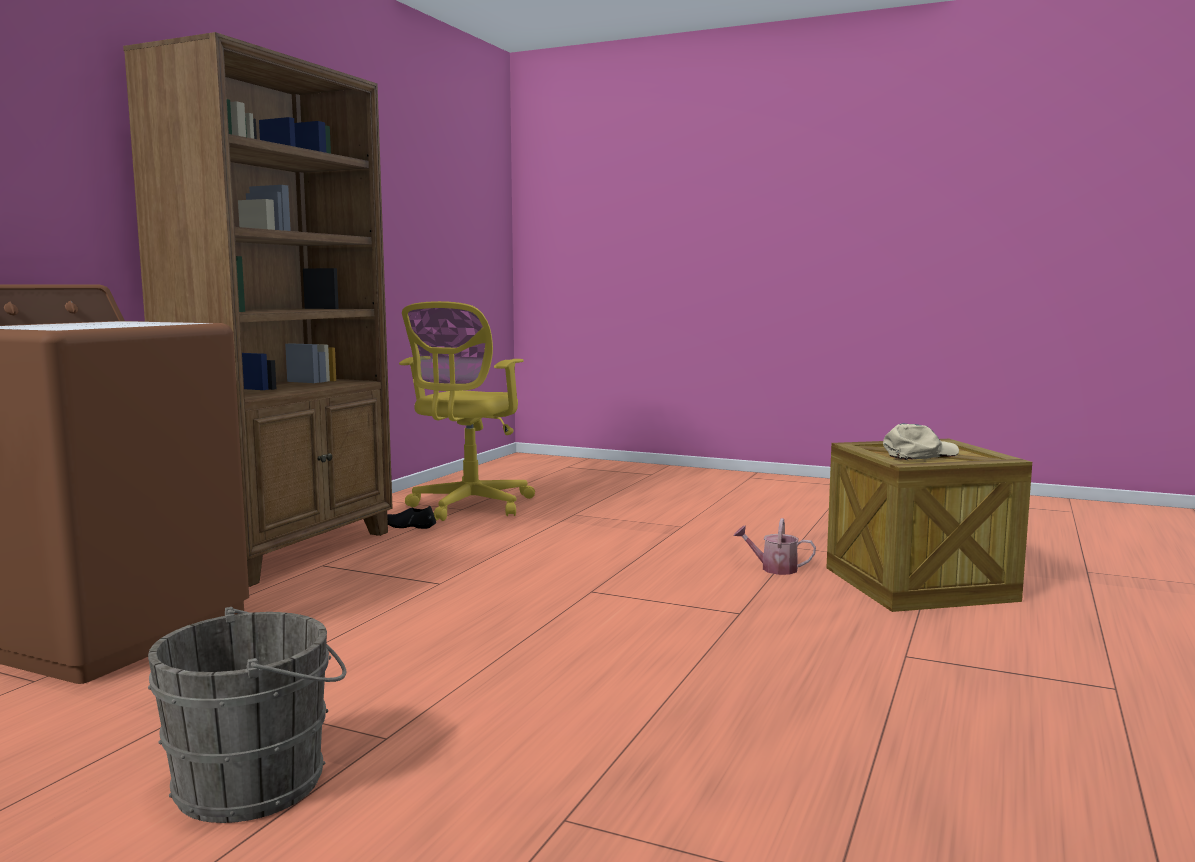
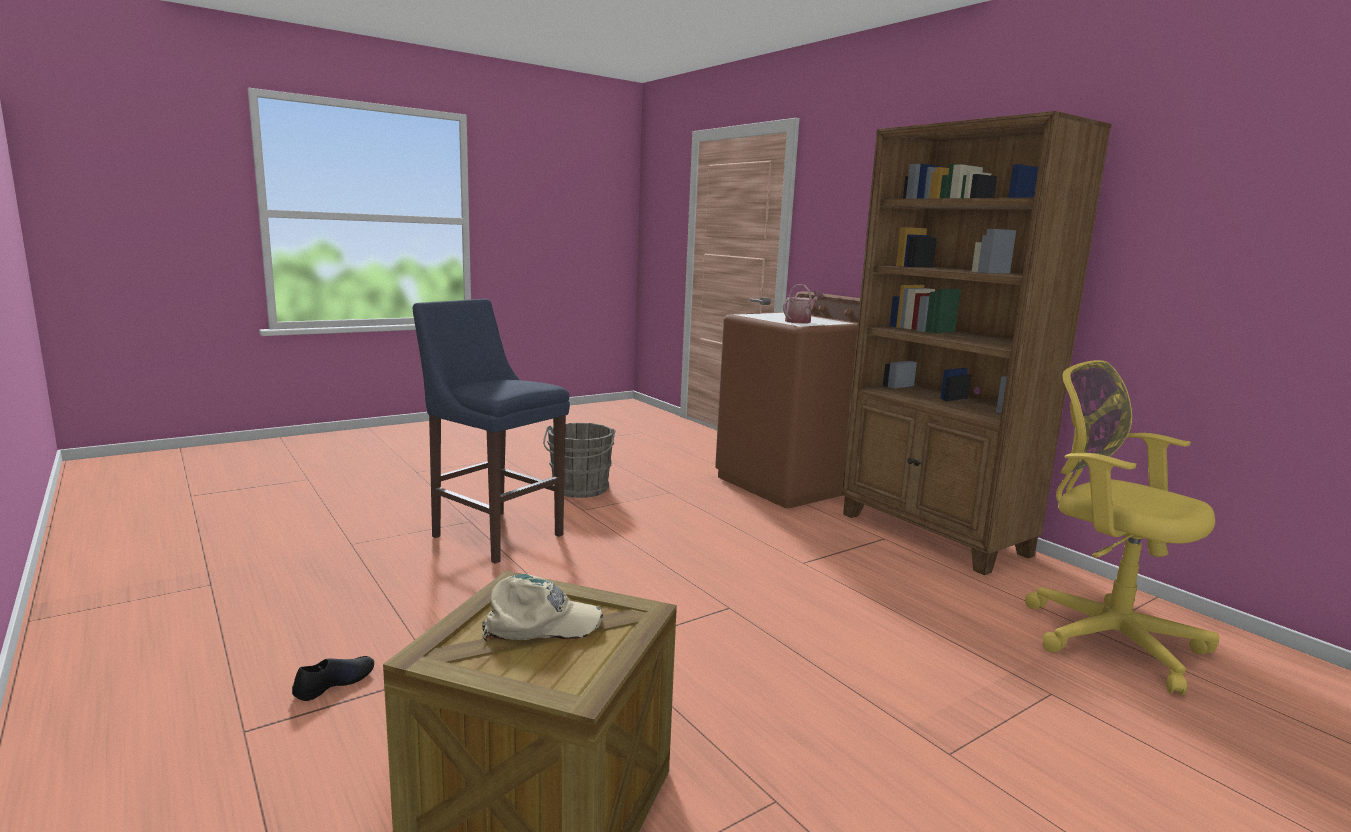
camera: 120 degrees right, 5 degrees up
(409, 526) = (1010, 588): black shoe -> black shoe (334, 683)
(587, 769) = (494, 534): none -> blue stool
(773, 568) = (703, 729): watering can -> watering can (800, 321)
(919, 454) = (541, 622): beige cap -> beige cap turned 105 degrees counterclockwise

